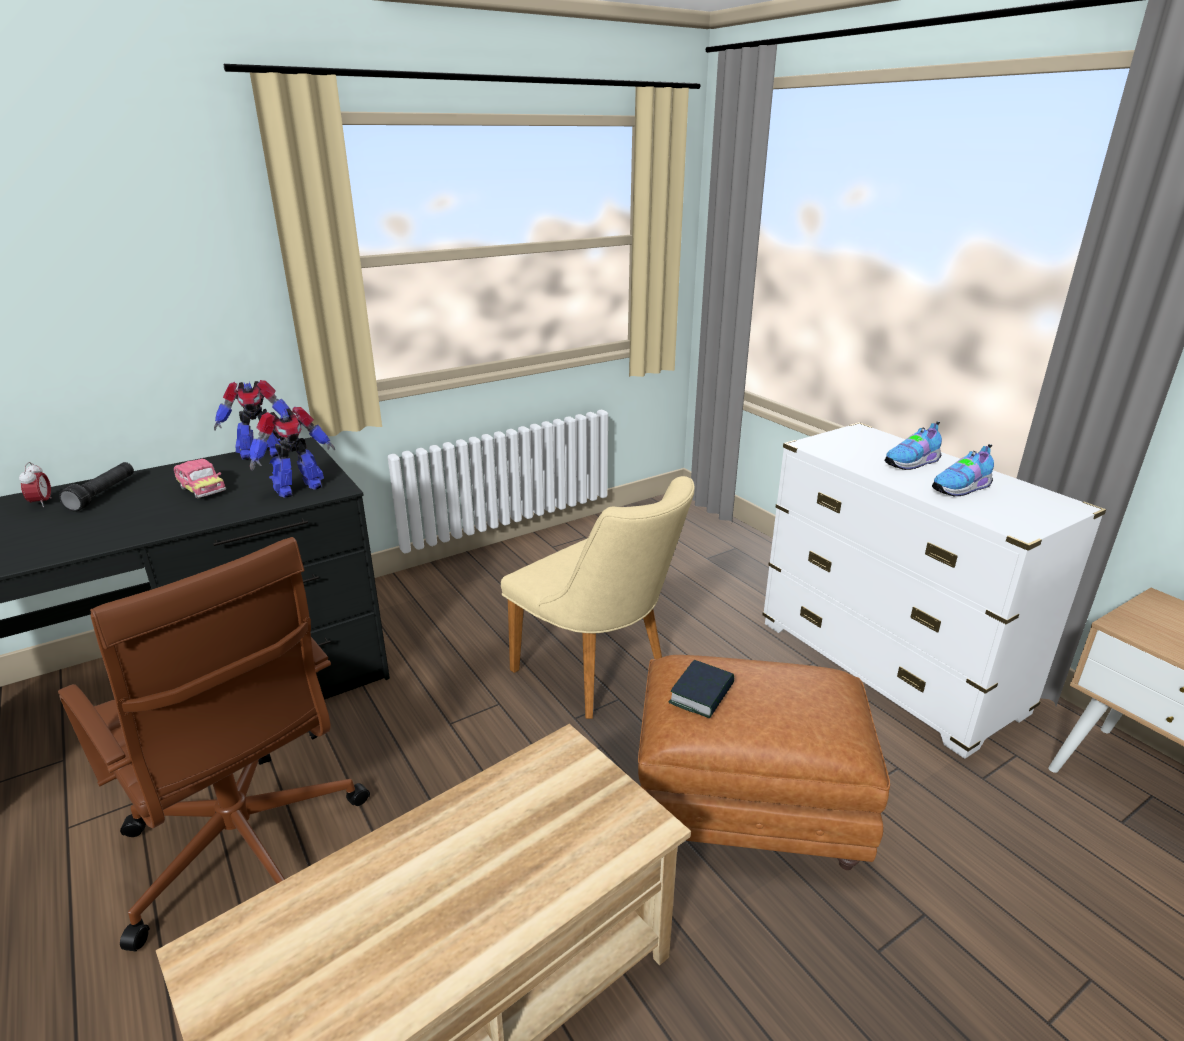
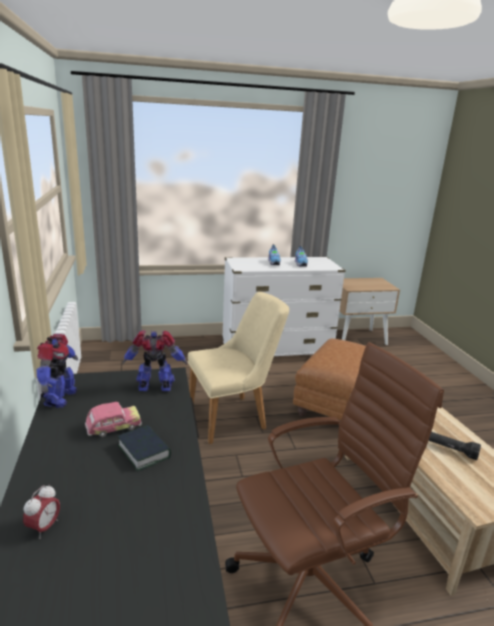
camera: 70 degrees left, 5 degrees down
(42, 503) = (44, 527): alarm clock -> alarm clock turned 105 degrees clockwise
(103, 494) = (65, 484): black flashlight -> black flashlight (448, 449)
(297, 488) = (155, 388): toy robot -> toy robot turned 75 degrees counterclockwise
(702, 694) = (342, 362): book -> book (144, 451)

